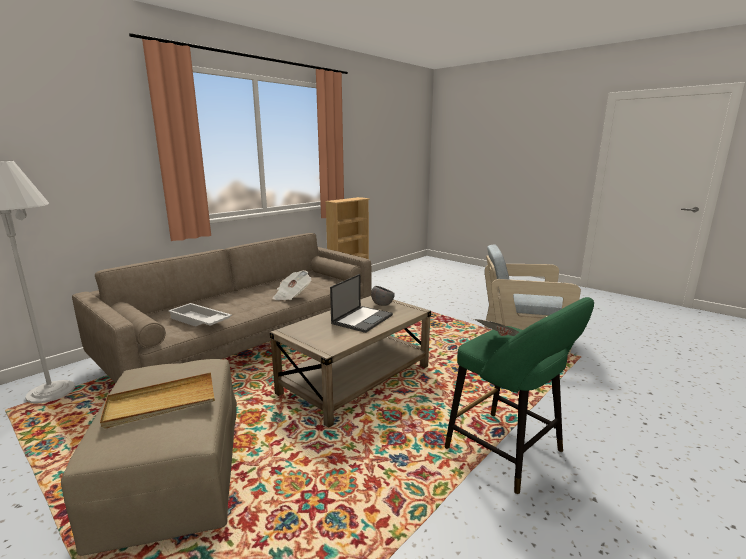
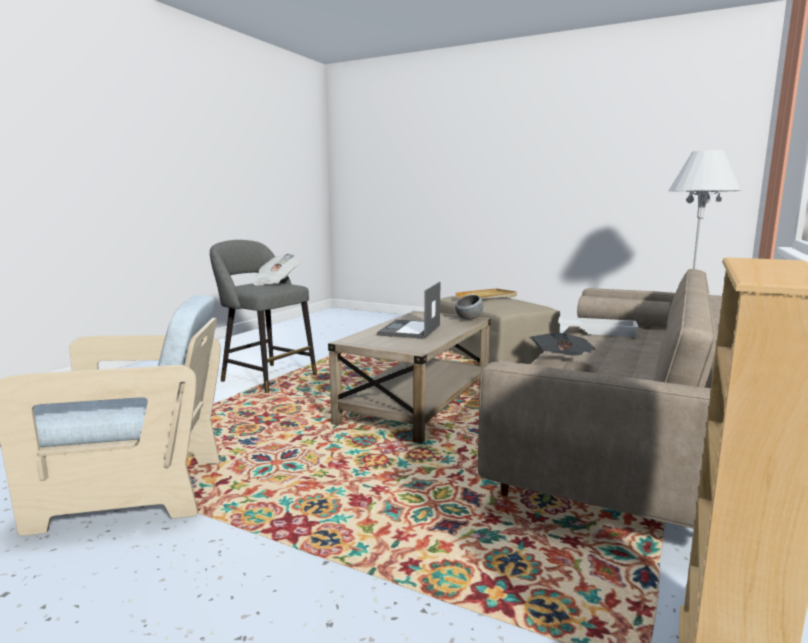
camera: 165 degrees right, 5 degrees down
(382, 305) = (398, 343): grey bowl -> grey bowl (469, 319)
(509, 453) = (265, 377): green stool -> grey stool

